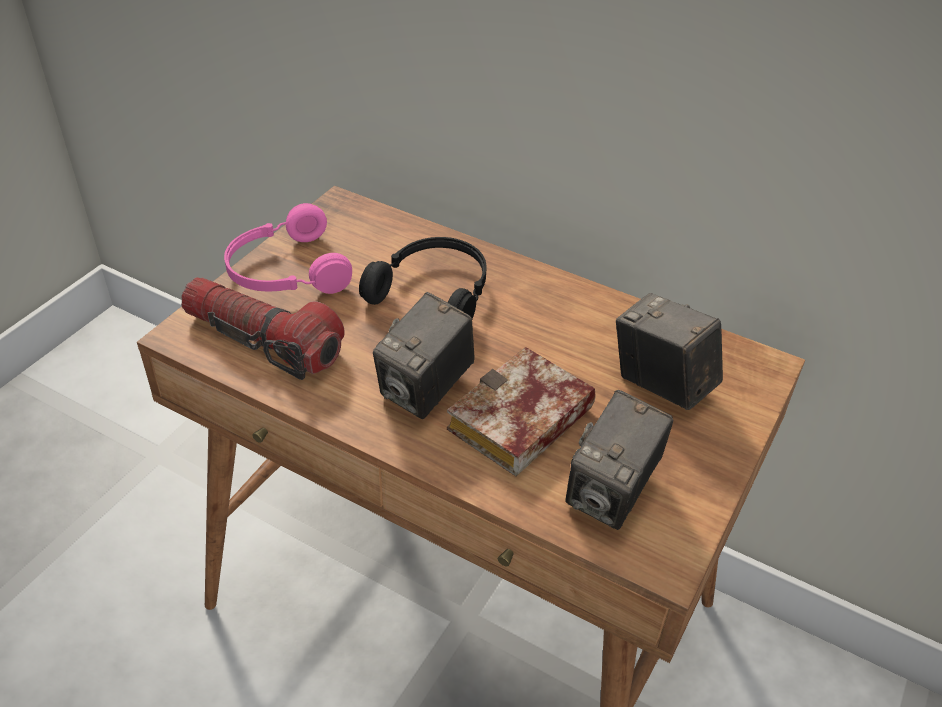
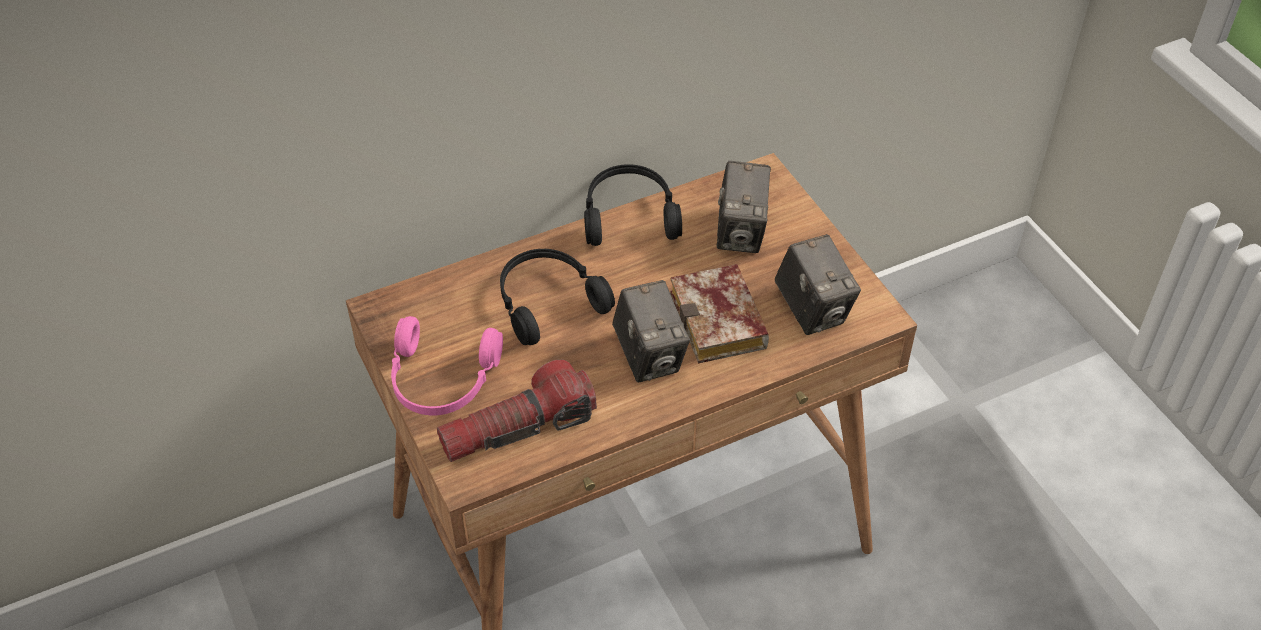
camera: 55 degrees left, 5 degrees up
(597, 296) = (629, 215): none -> black headphones
(661, 384) = (741, 233): camera -> camera turned 75 degrees counterclockwise

